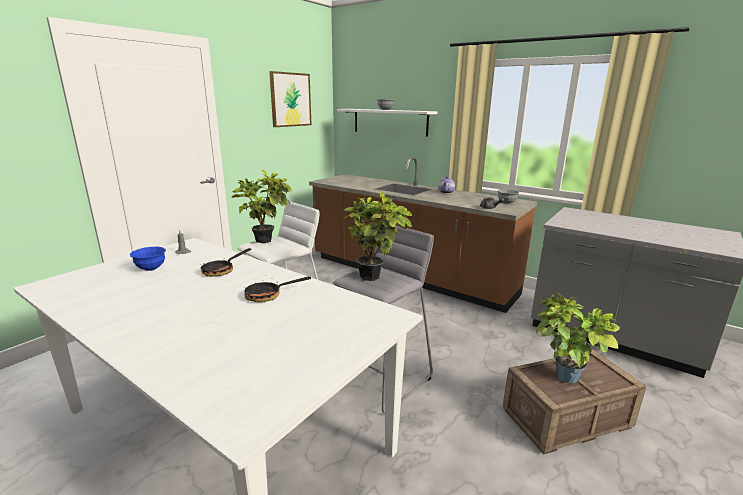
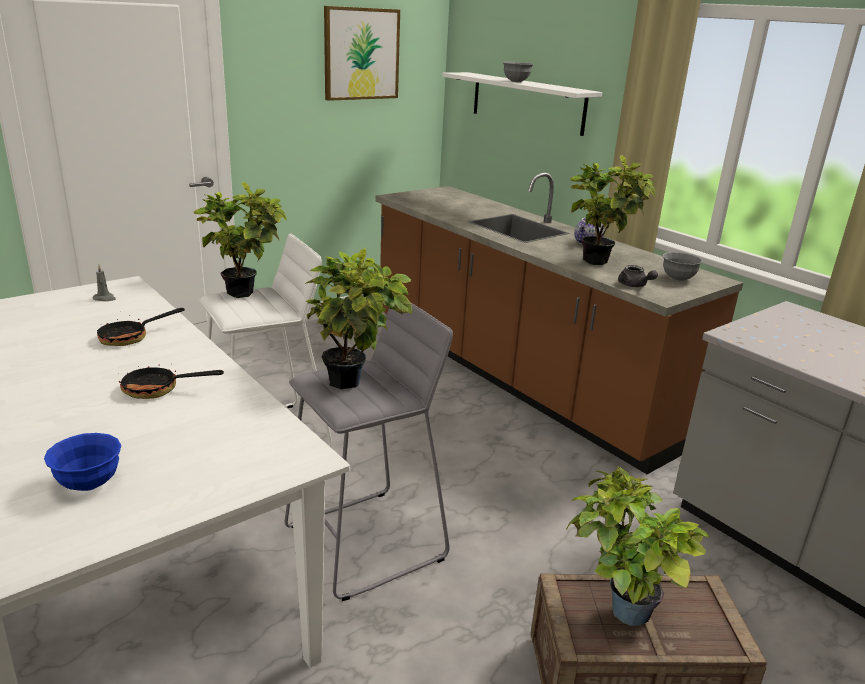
camera: 15 degrees right, 5 degrees up
(151, 268) = (43, 319): blue bowl -> blue bowl (89, 483)
(462, 199) = (601, 262): none -> potted plant

